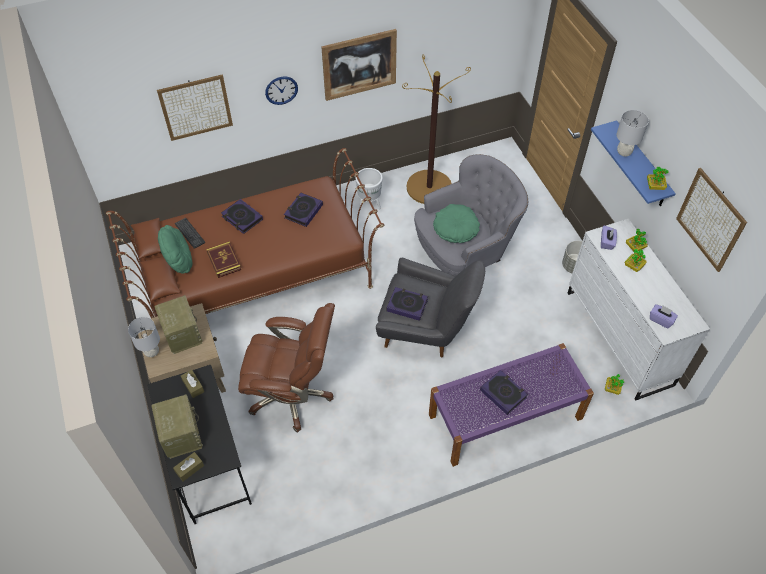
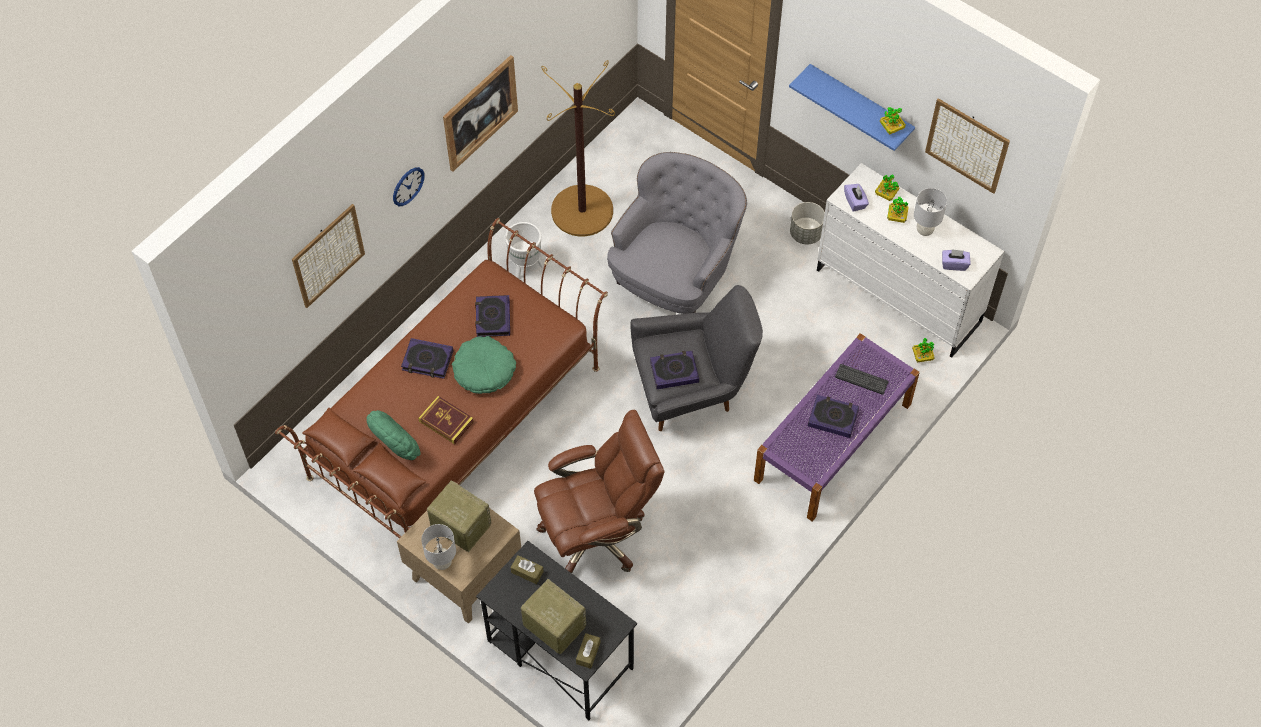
camera: 30 degrees left, 5 degrees up
(190, 233) = (380, 408): keyboard -> keyboard (861, 379)
(455, 229) = (667, 256): green pillow -> green pillow (483, 371)
(623, 153) = (839, 102): grey table lamp -> grey table lamp (925, 231)

